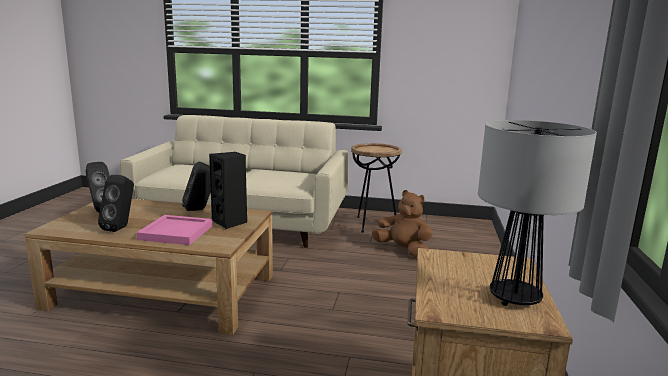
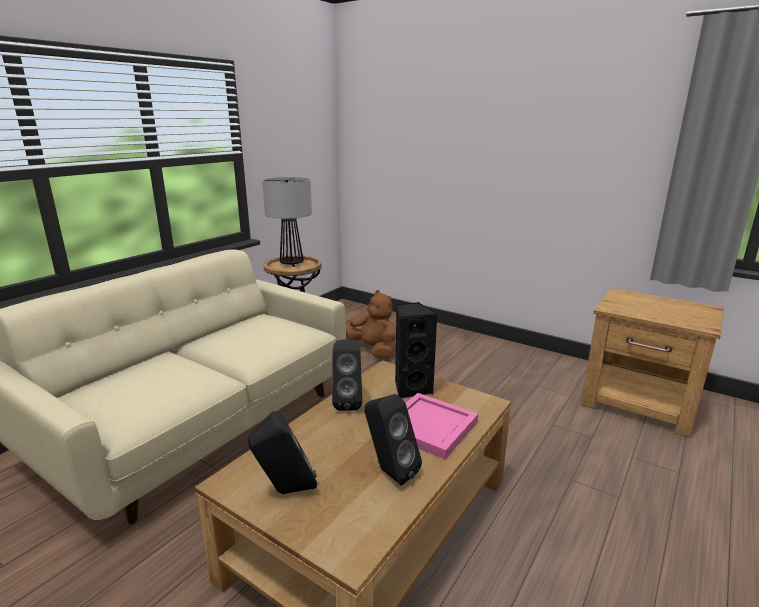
camera: 65 degrees left, 5 degrees up
(403, 250) = (373, 350): brown plush toy -> brown plush toy turned 75 degrees clockwise
(514, 299) = (679, 306): table lamp -> table lamp (292, 264)

